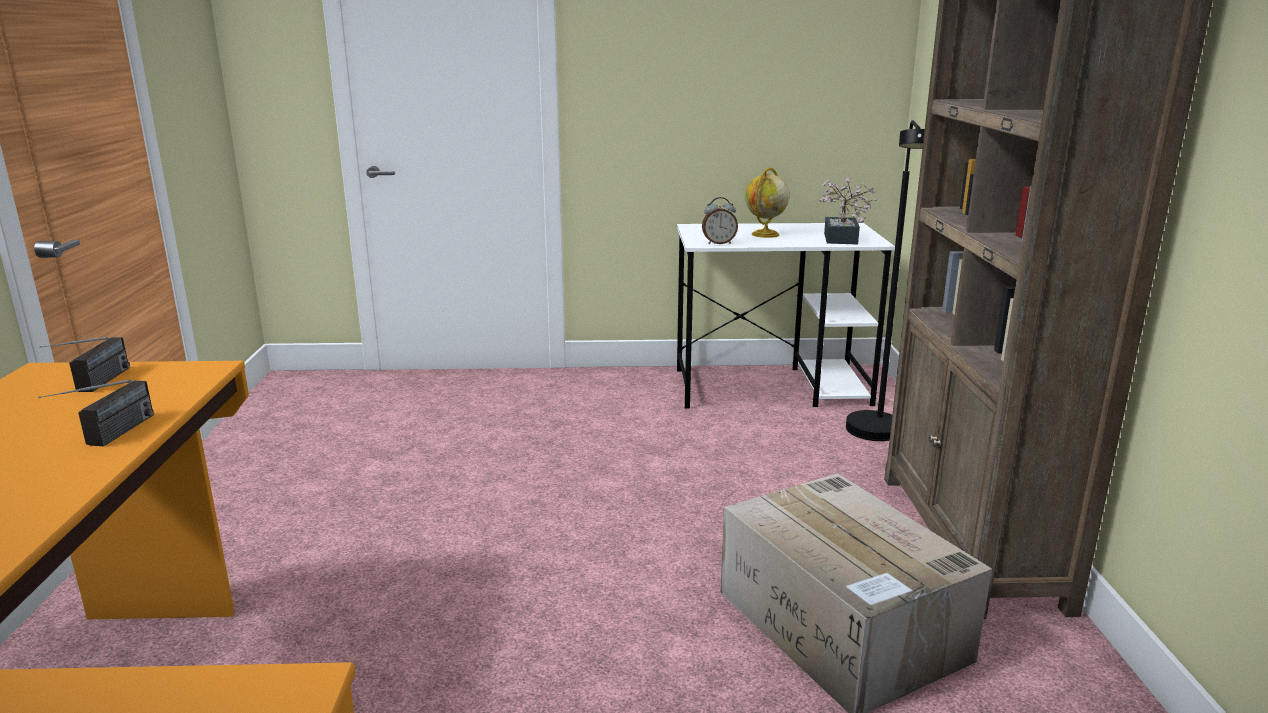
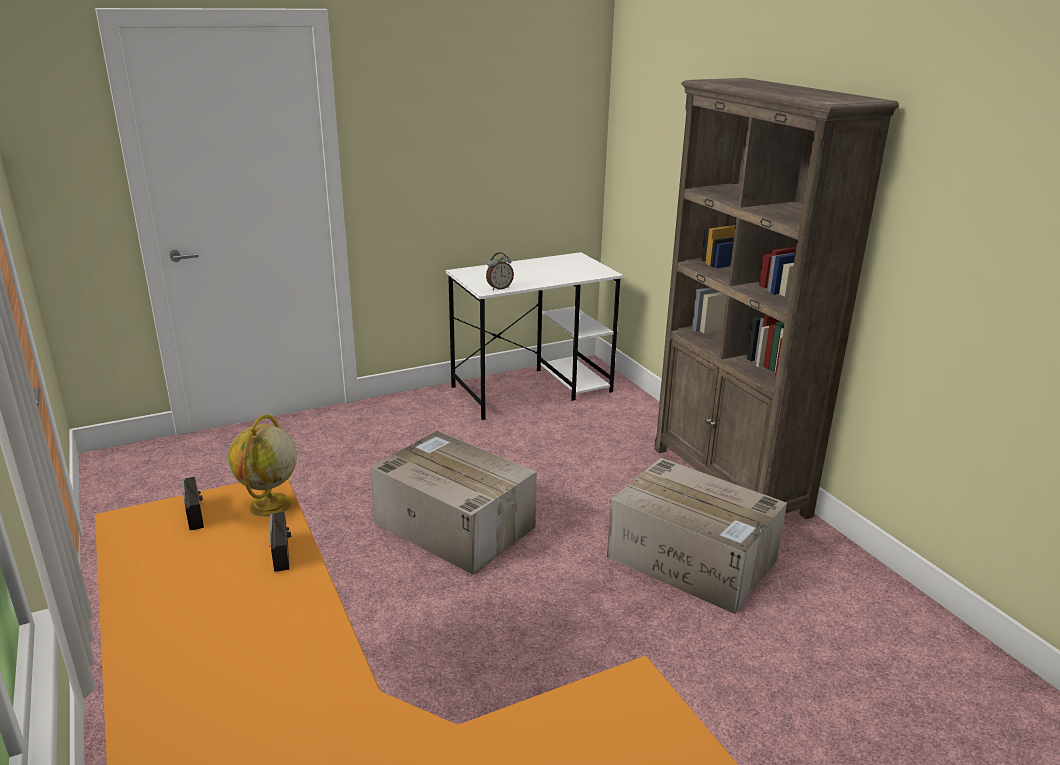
camera: 25 degrees left, 5 degrees up
(559, 509) = (452, 524): none -> cardboard box
(765, 235) = (524, 274): globe -> globe (270, 506)
(840, 240) = (581, 273): potted plant -> none
(876, 436) = (628, 416): black floor lamp -> none

